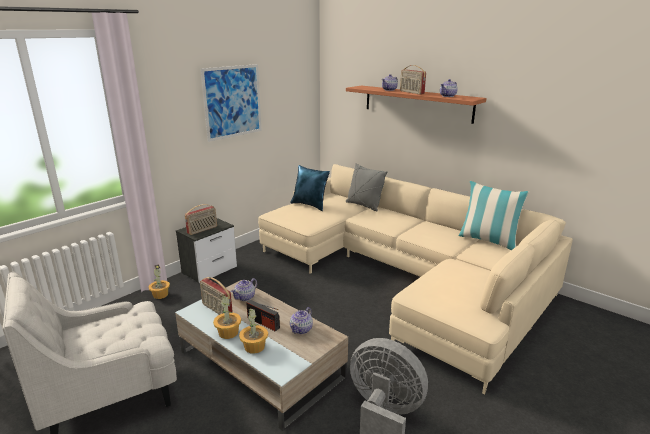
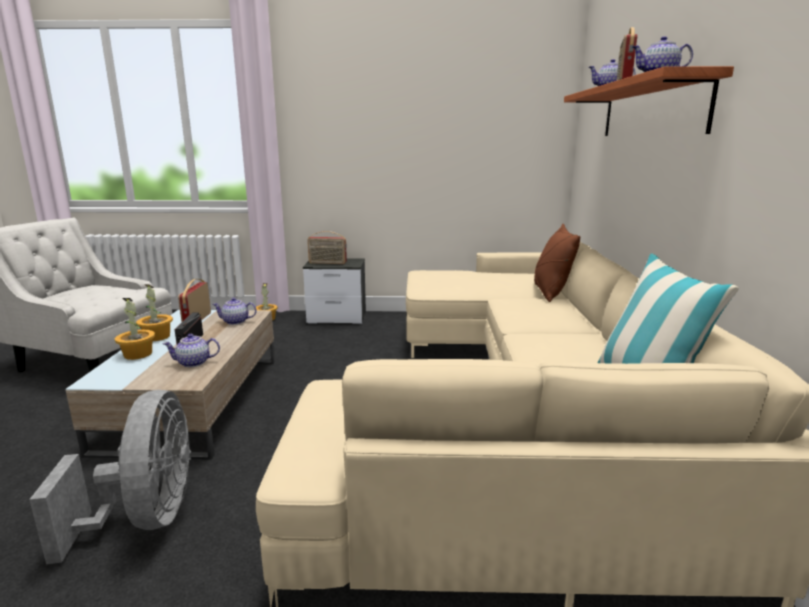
camera: 50 degrees right, 5 degrees down
(232, 102) = (408, 116): picture -> none
(310, 205) = (482, 275): blue pillow -> none
(364, 205) = (550, 293): grey pillow -> brown pillow

